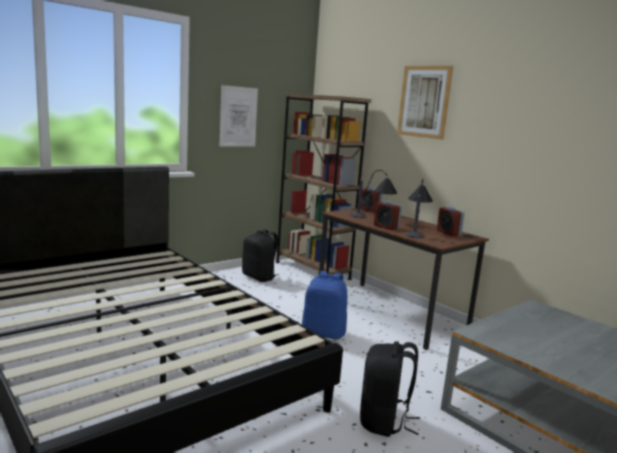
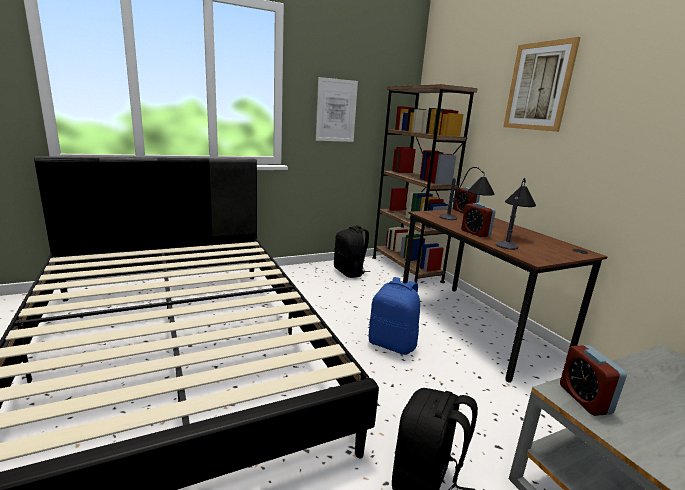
camera: 15 degrees right, 5 degrees up
(448, 233) = (553, 245): alarm clock -> alarm clock (584, 399)

